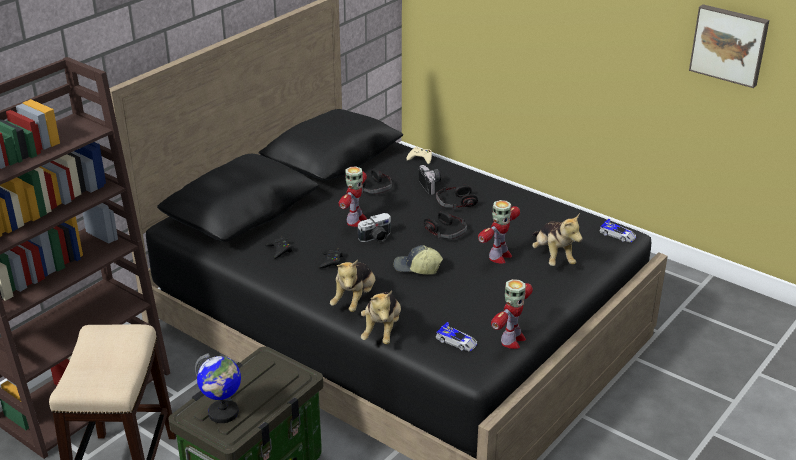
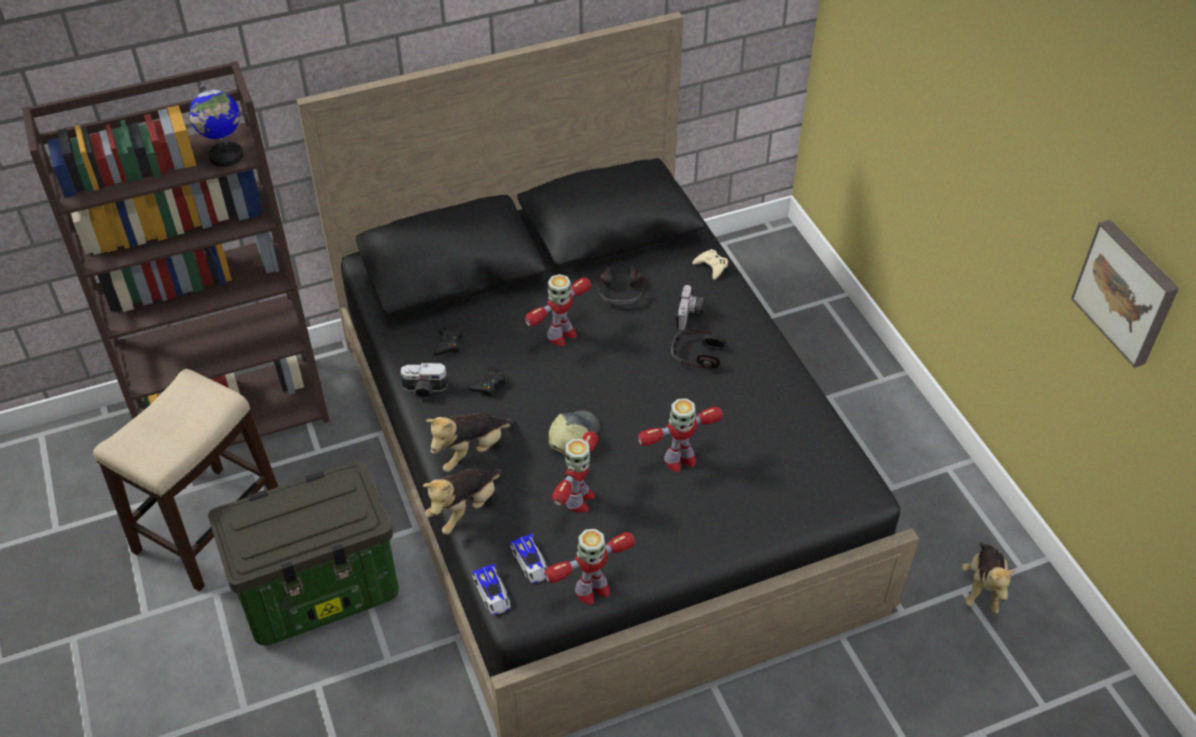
camera: 30 degrees right, 15 degrees up
(223, 413) = (259, 531): globe -> globe (226, 156)
(376, 238) = (563, 371): camera -> camera (424, 390)
(417, 268) = (572, 436): cap -> cap turned 75 degrees clockwise
(446, 231) = (649, 394): headphones -> none
(455, 298) = (578, 500): none -> toy robot
(553, 257) = (742, 488): plush toy -> plush toy (982, 587)
(618, 235) = (854, 489): toy car -> toy car (492, 593)

